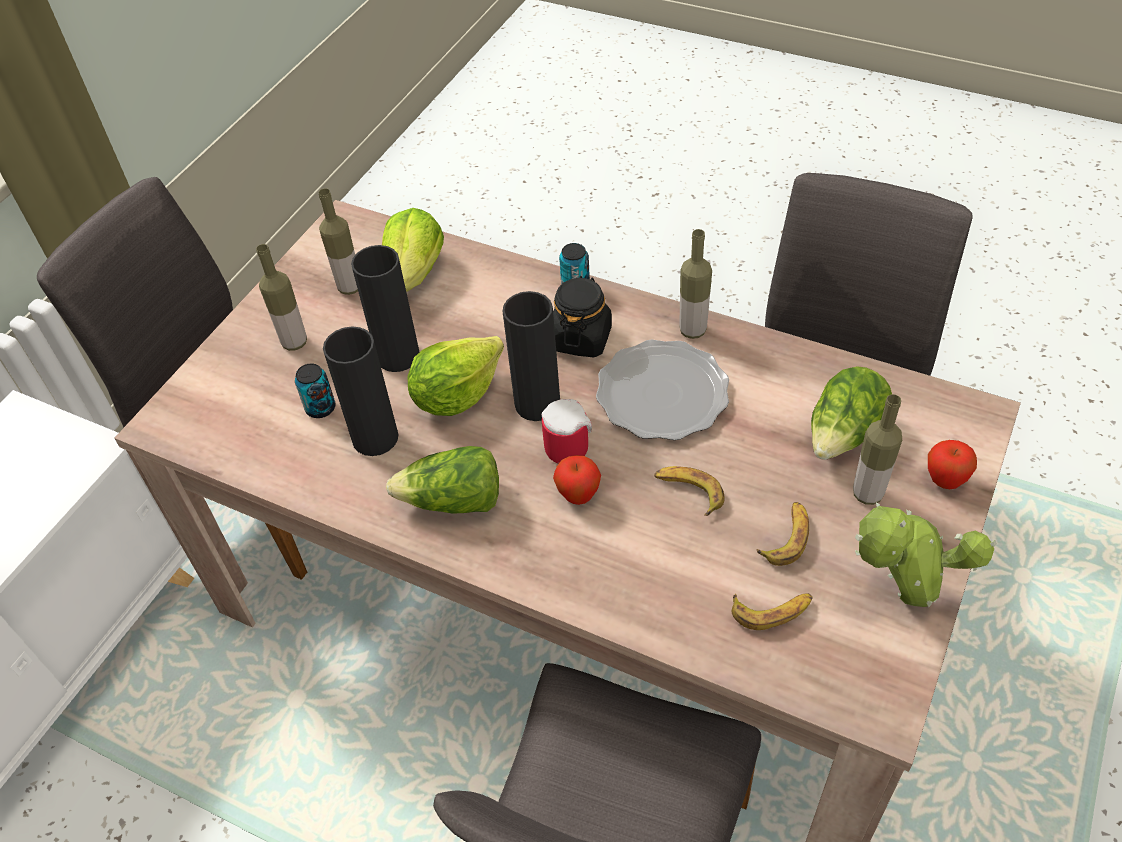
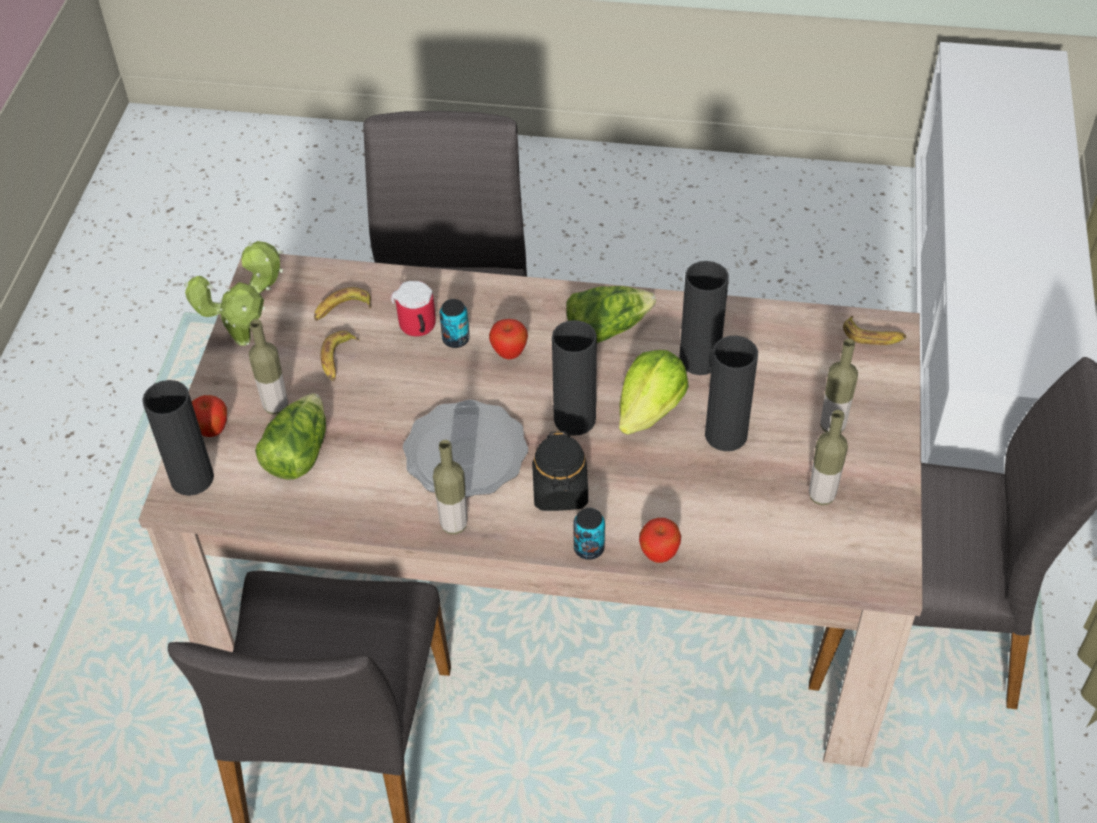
camera: 160 degrees right, 0 degrees up
(320, 408) = (763, 373): can -> can (456, 339)
(416, 272) = (765, 529): lettuce -> none
(517, 271) = (659, 555): none -> apple
(568, 443) = (533, 392): mug -> mug (417, 328)
(688, 492) = (421, 376): banana -> banana (873, 336)
(964, 431) = (192, 478): none -> black vase

